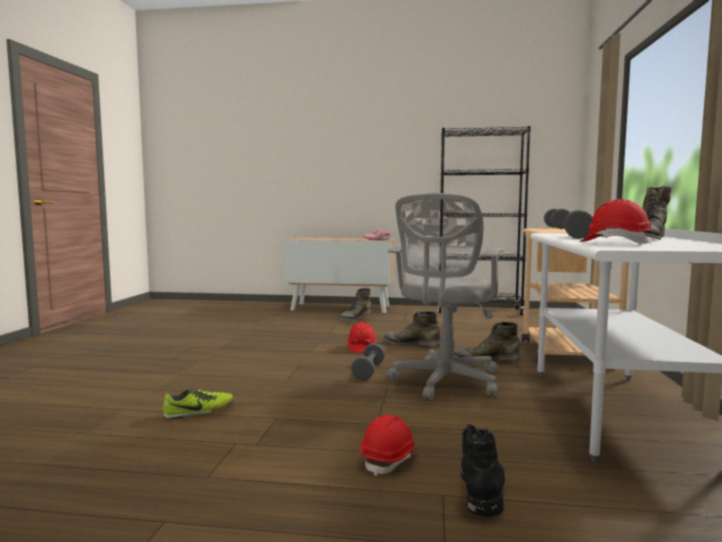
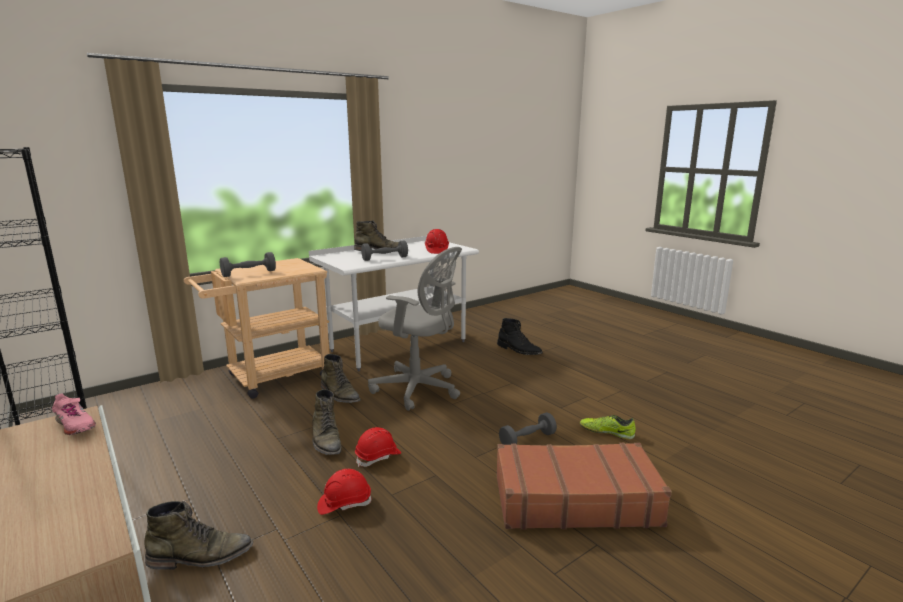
camera: 135 degrees left, 10 degrees up
(199, 368) = (574, 500): none -> brown suitcase
(368, 371) = (439, 421): grey dumbbell -> grey dumbbell (527, 440)
(389, 460) = (535, 368): red hard hat -> red hard hat (344, 503)
(444, 382) = (419, 389): grey office chair -> grey office chair turned 45 degrees clockwise
(481, 486) = (519, 350): black boot -> black boot turned 105 degrees counterclockwise

